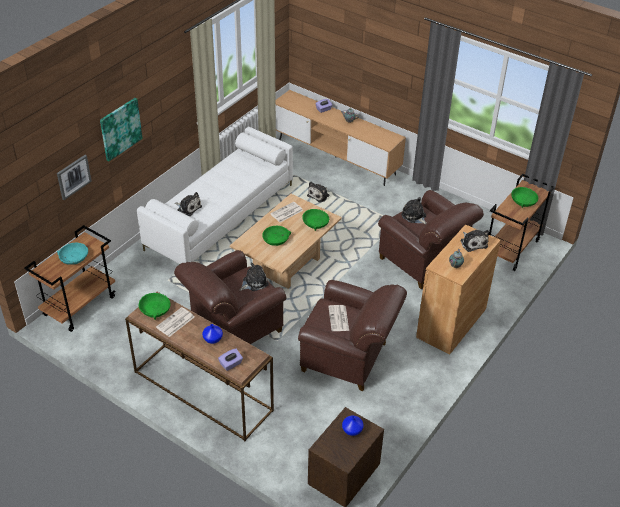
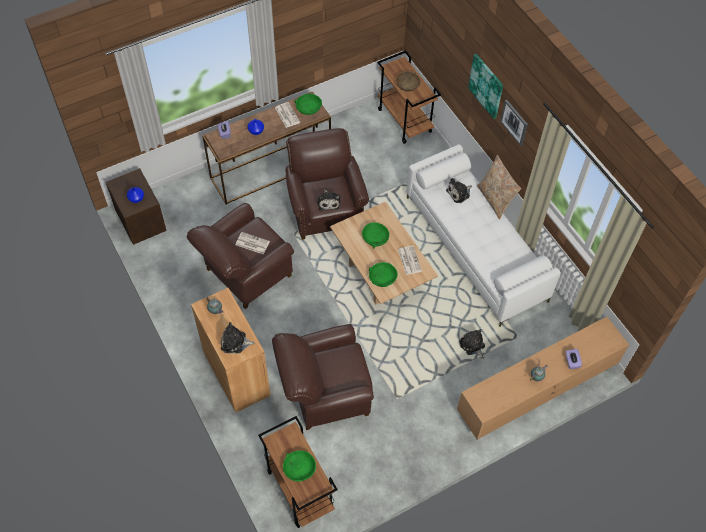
camera: 115 degrees right, 15 degrees up
(73, 176) = (449, 56): picture -> picture (514, 122)
(73, 257) = (407, 84): turquoise bowl -> brown bowl
(183, 186) = (495, 200): none -> beige pillow
(414, 216) = (348, 367): plush toy -> none

